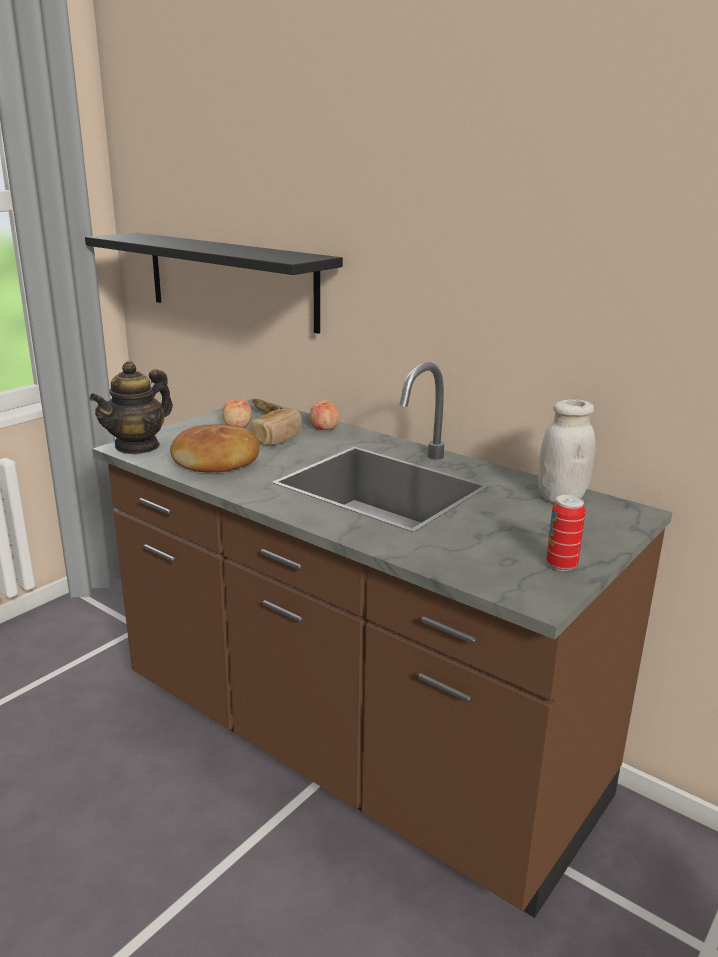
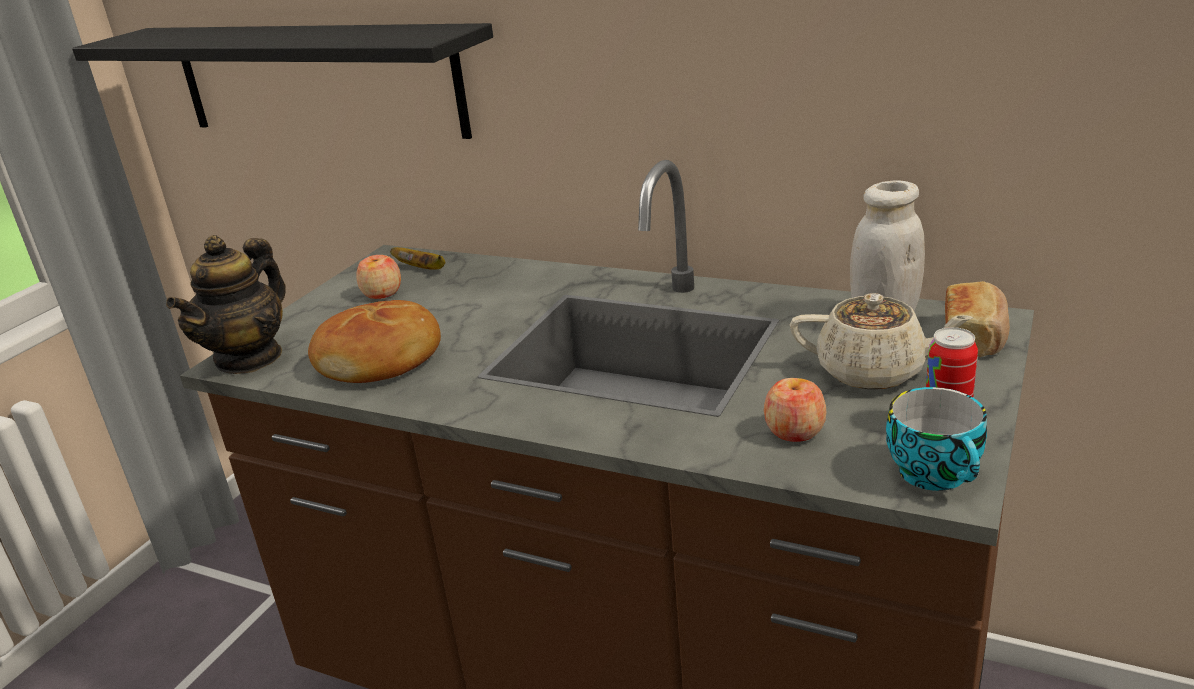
camera: 10 degrees left, 5 degrees up
(278, 438) = (450, 302): bread -> bread (974, 336)
(324, 427) = (507, 272): apple -> apple (795, 431)
(533, 526) = (873, 372): none -> beige teapot
(536, 590) = (937, 474): none -> cup

